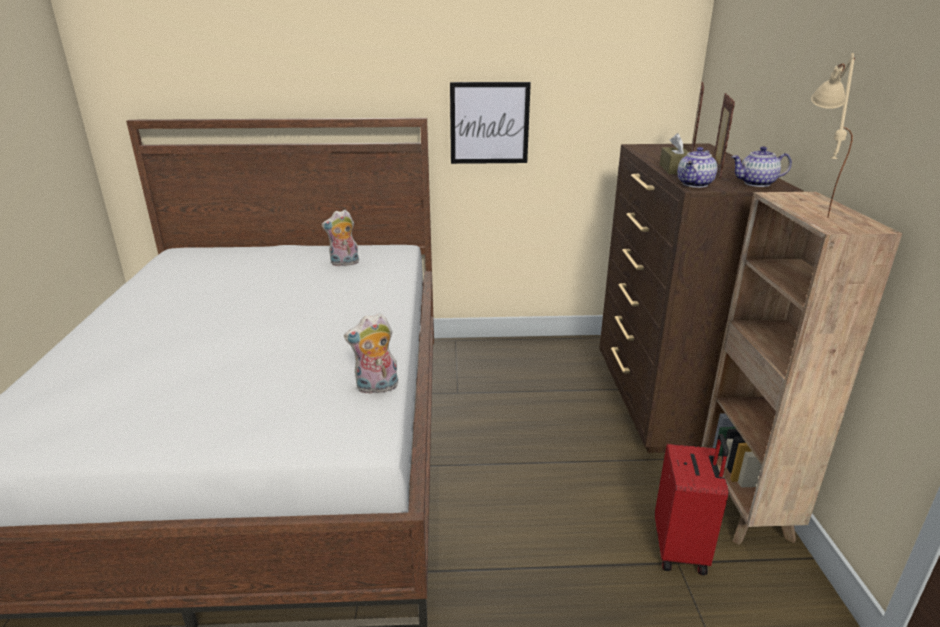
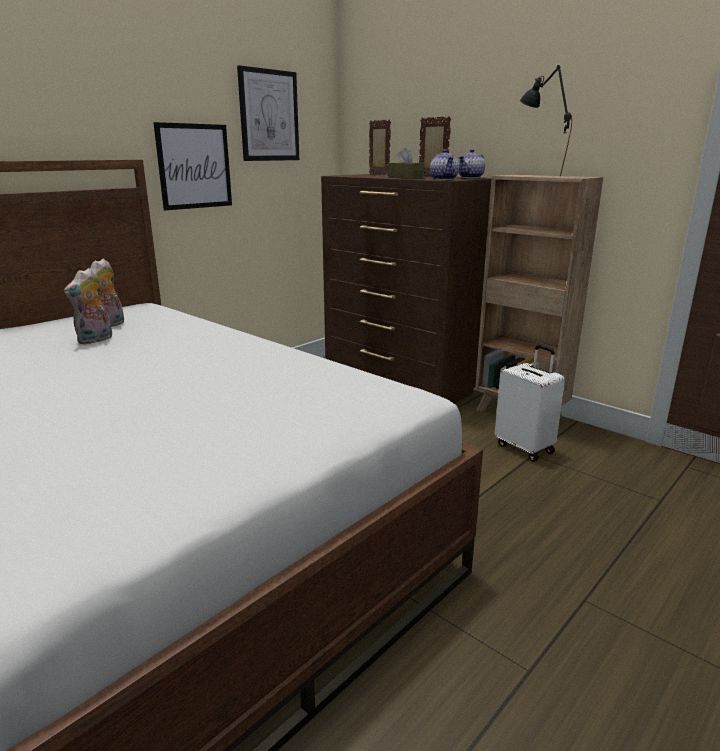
camera: 45 degrees left, 5 degrees down
(376, 388) = (350, 375): plush toy -> plush toy (95, 340)
(590, 70) = (269, 116): none -> picture
(681, 549) = (525, 448): red suitcase -> white suitcase
(808, 207) = (538, 176): beige table lamp -> black table lamp

